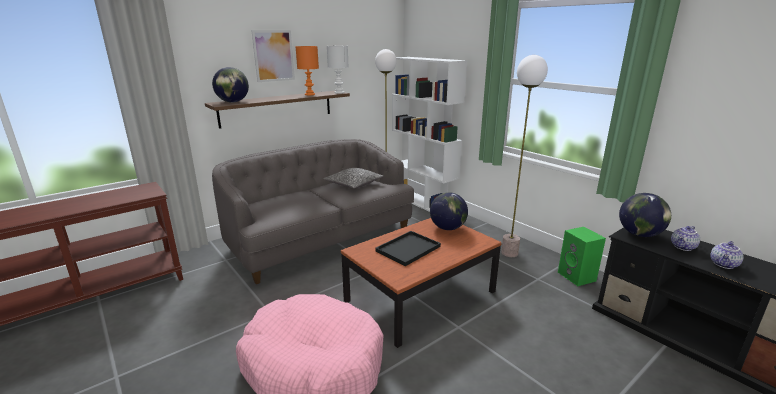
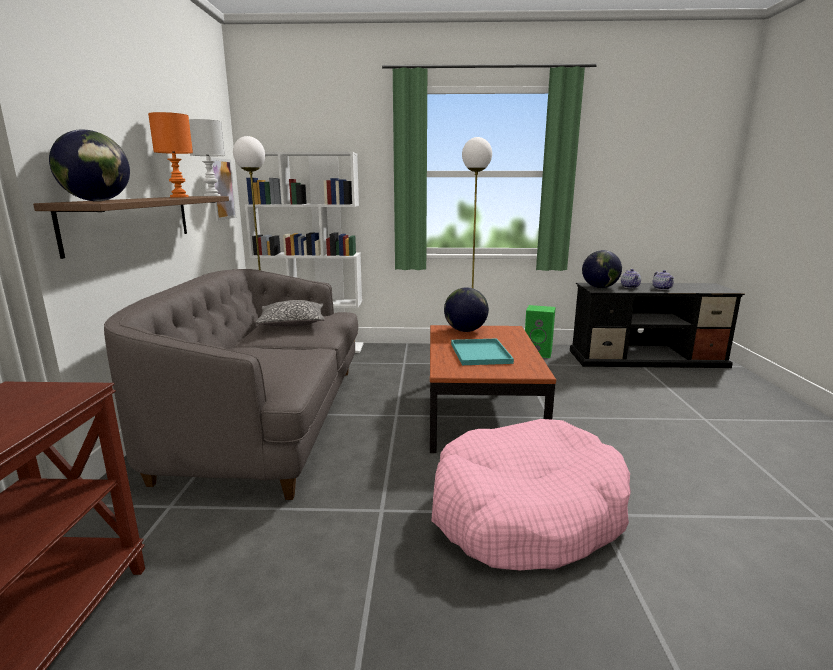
camera: 50 degrees left, 5 degrees down
(273, 56) = (118, 125): picture -> picture (223, 189)
(408, 248) = (479, 353): black tray -> turquoise tray

